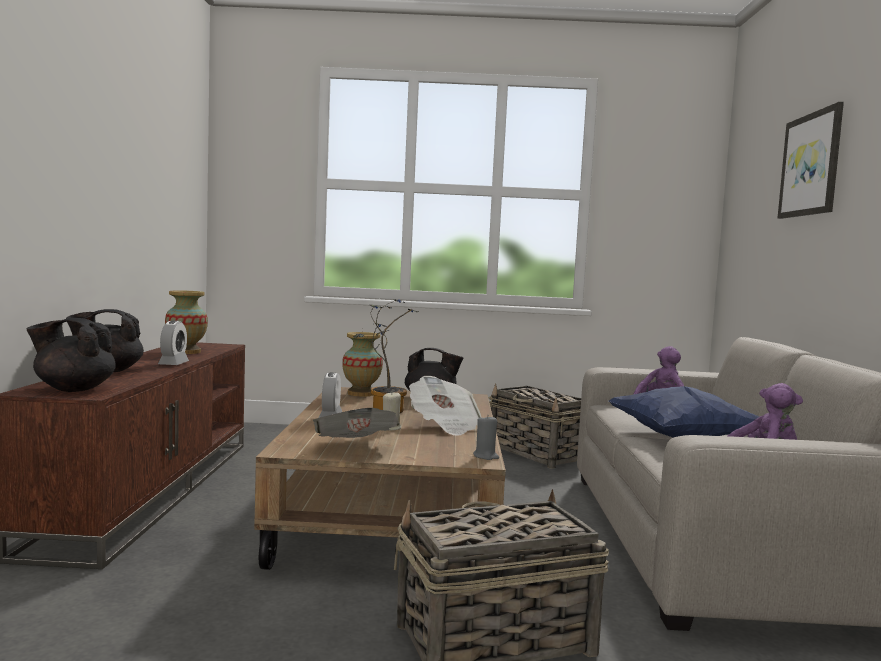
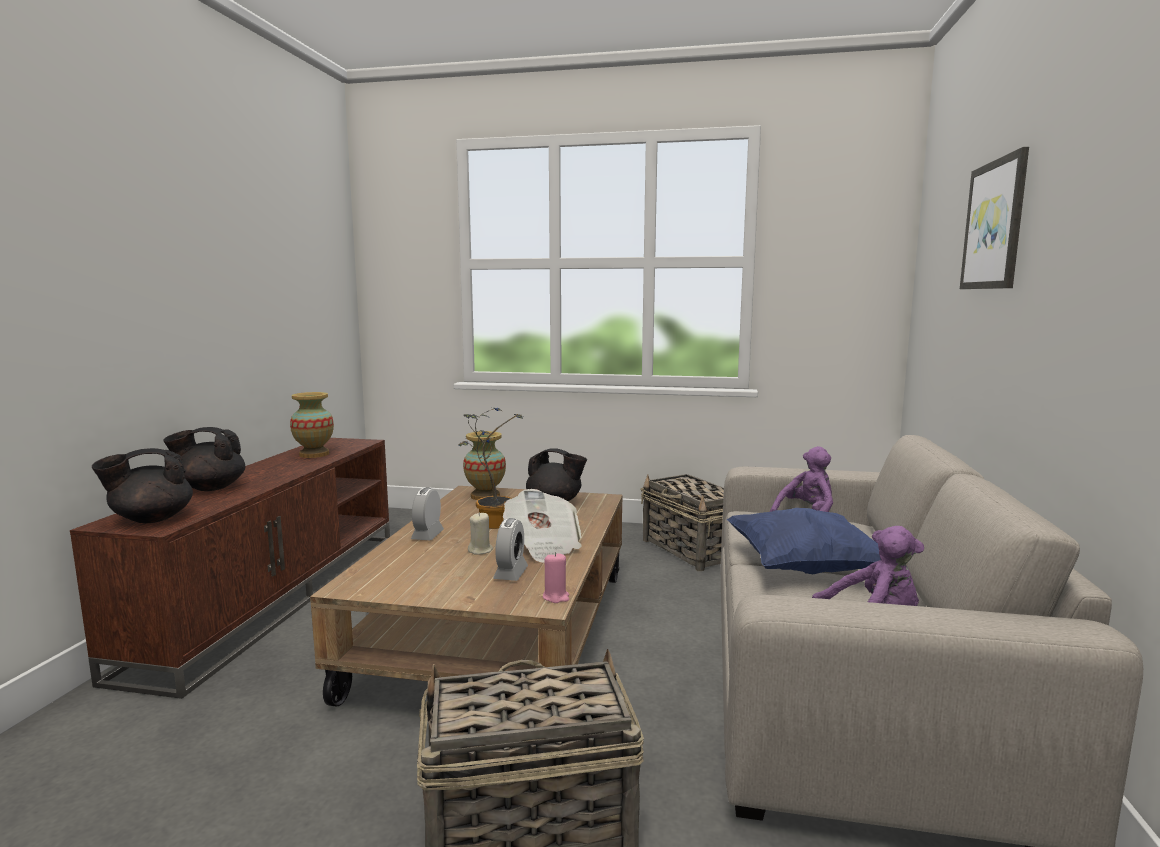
camera: 10 degrees right, 5 degrees up
(73, 389) = (151, 519): black teapot -> black teapot turned 45 degrees counterclockwise
(173, 364) = (285, 474): alarm clock -> alarm clock (510, 573)
(355, 448) = (421, 583): newspaper -> none
(485, 456) = (556, 597): grey candle -> pink candle

